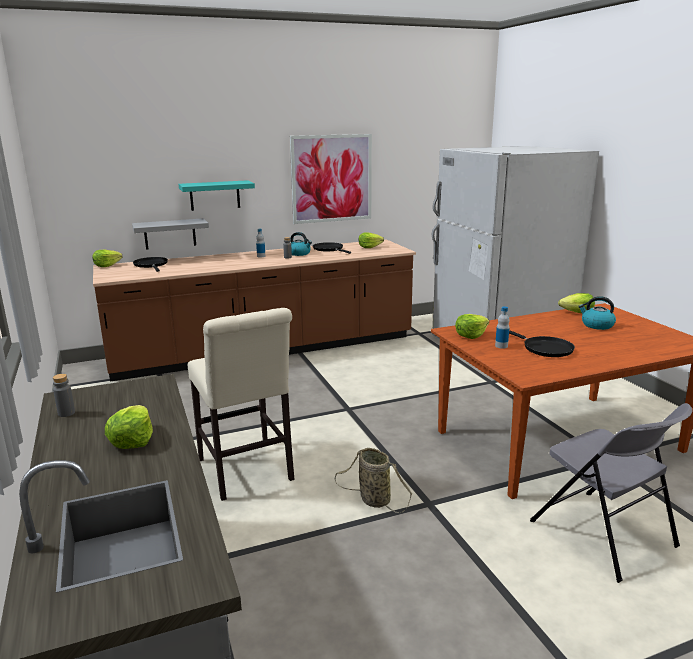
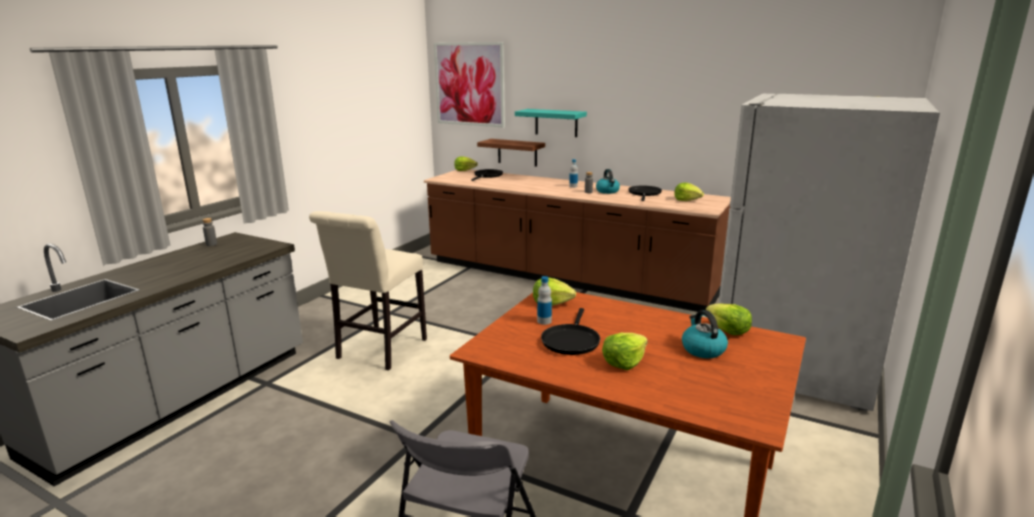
camera: 50 degrees right, 0 degrees up
(132, 441) = (185, 267): lettuce -> lettuce (624, 362)
(170, 234) = (517, 152): grey shelf -> brown shelf
(332, 178) = (674, 118): picture -> picture (469, 84)
(372, 499) = (396, 411): basket -> none

